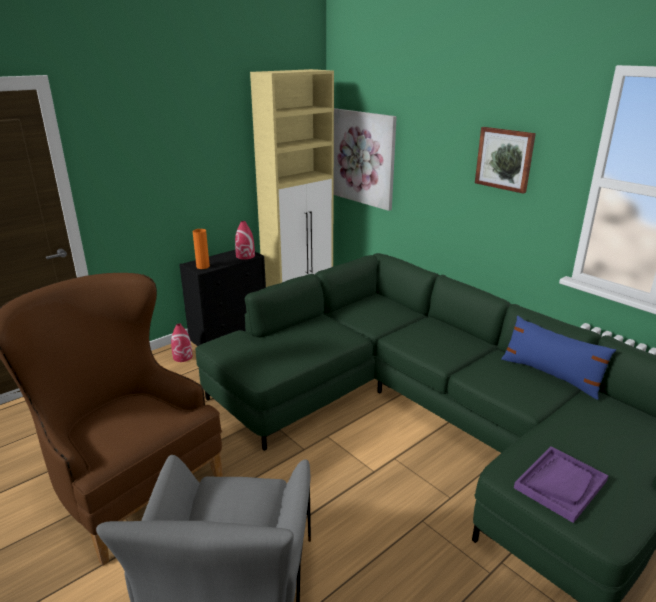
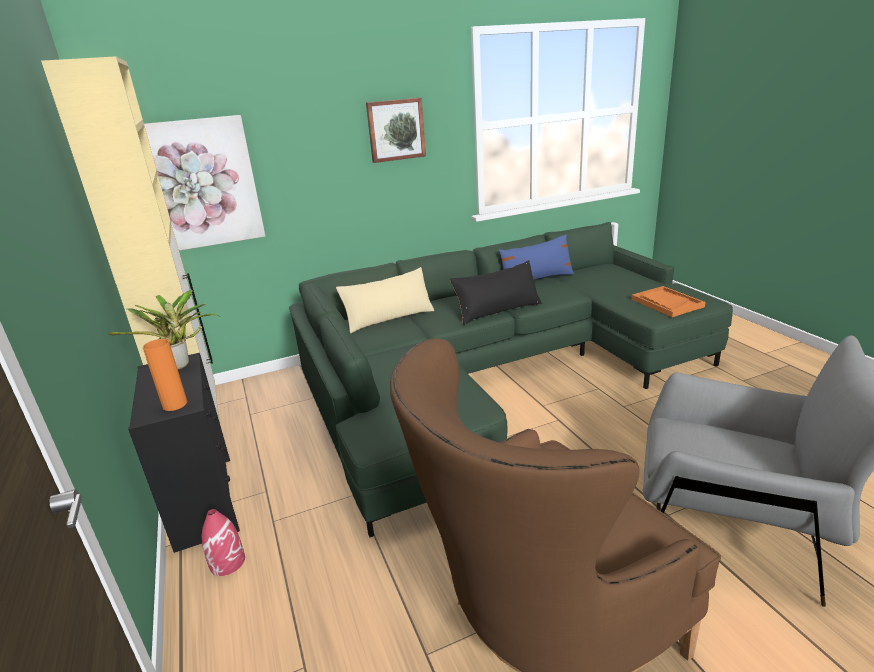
camera: 70 degrees left, 0 degrees up
(245, 256) = (181, 366): red vase -> potted plant
(395, 312) = (389, 318): none -> beige pillow
(449, 361) = (497, 310): none -> black pillow
(560, 484) = (666, 303): purple tray -> orange tray

